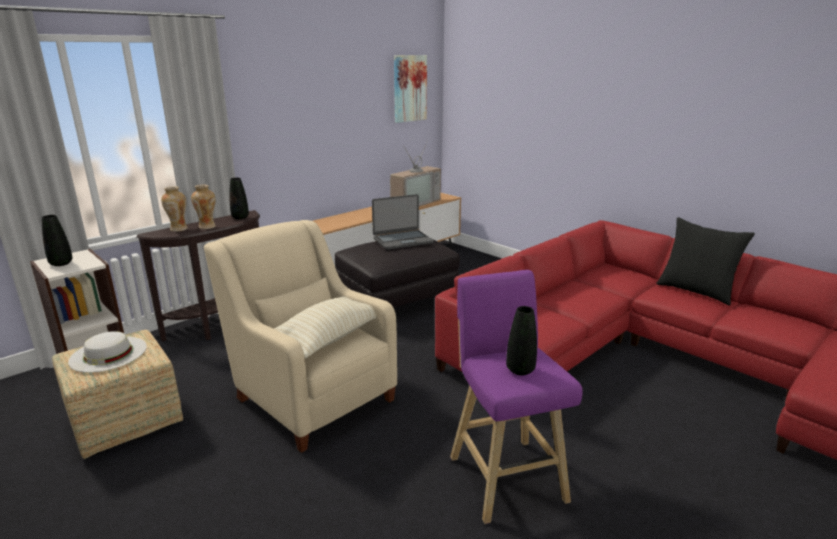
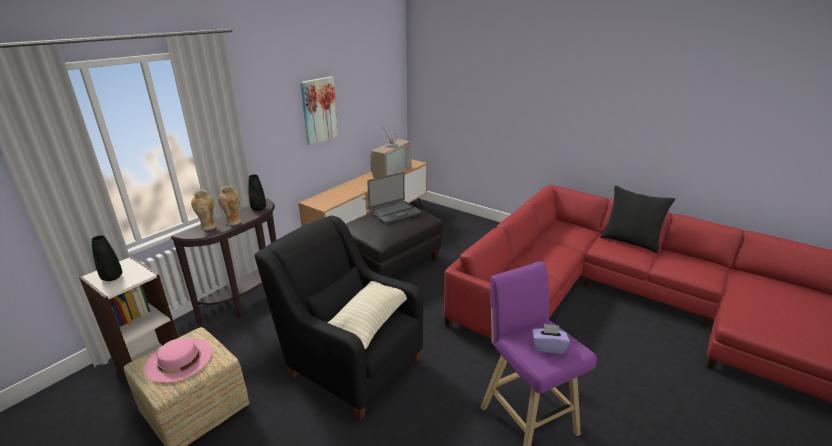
camera: 10 degrees left, 5 degrees up
(108, 354) = (179, 359): white hat -> pink hat
(311, 395) = (350, 363): beige armchair -> black armchair
(409, 88) = (381, 74): picture -> picture (319, 110)
(520, 370) = (548, 347): black vase -> purple tissue box

